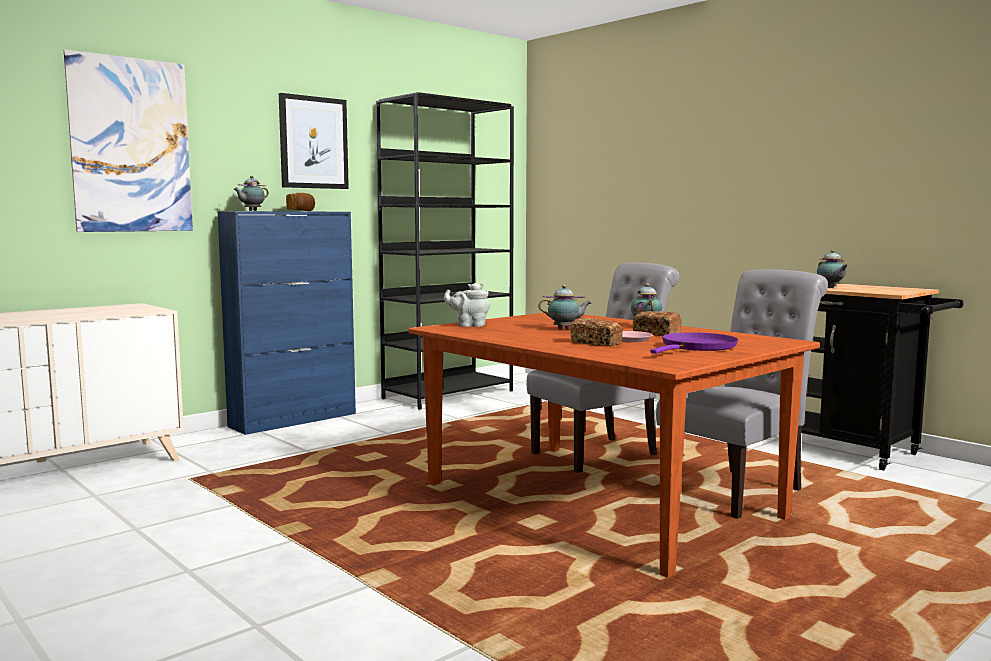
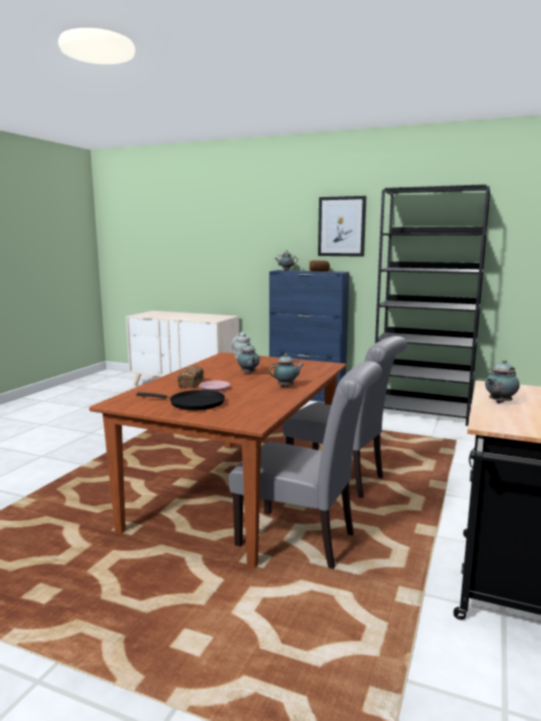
camera: 65 degrees right, 5 degrees up
(131, 145) = (239, 235): picture -> none
(656, 334) = (251, 391): bread -> none
(697, 347) = (193, 403): purple frying pan -> black frying pan

